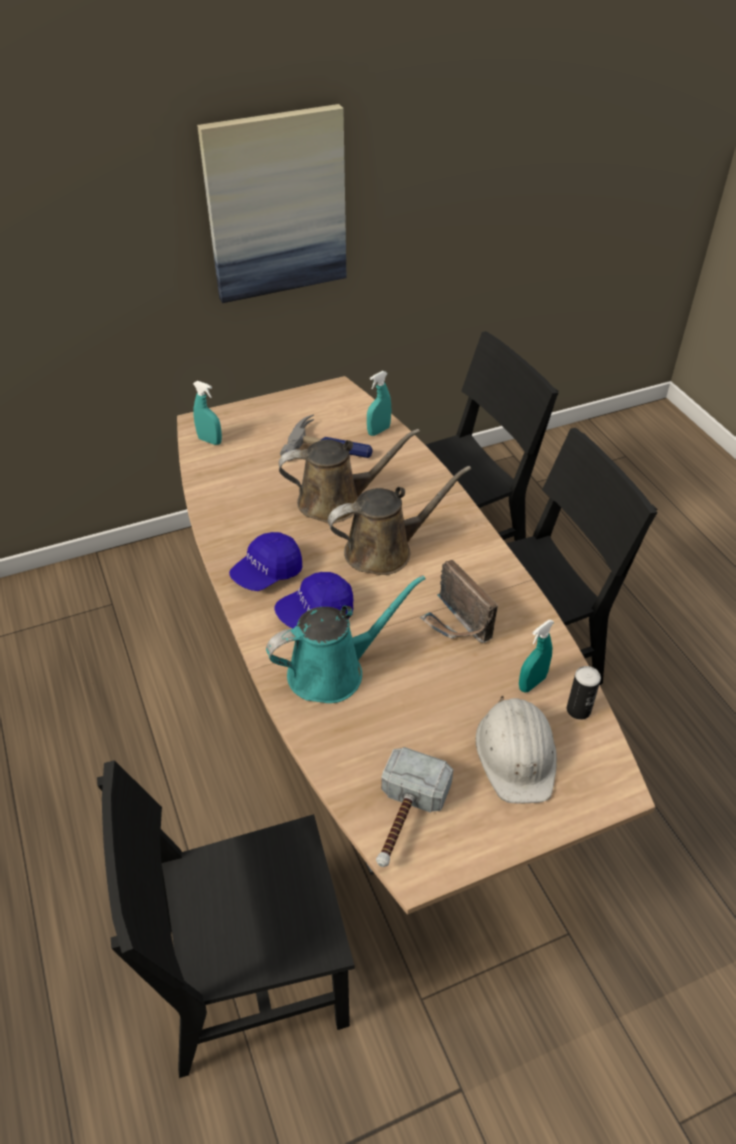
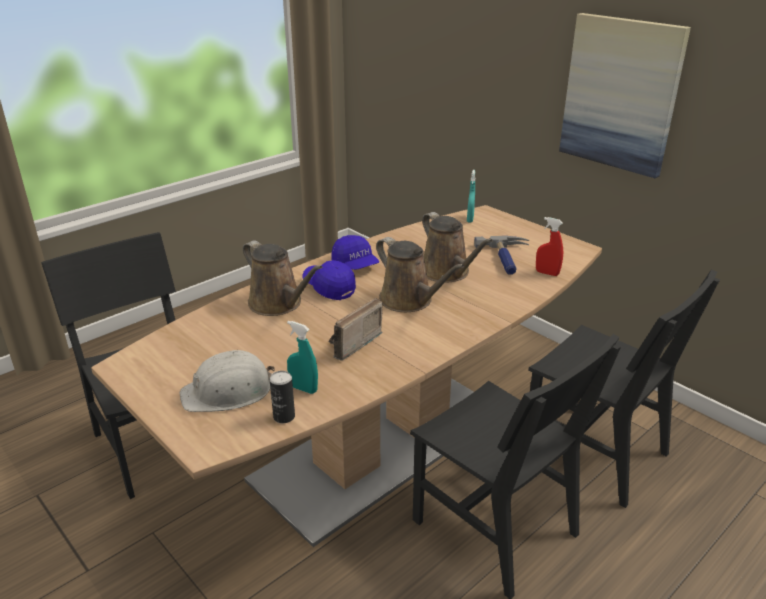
camera: 70 degrees right, 15 degrees down
(267, 573) = (355, 264): blue cap -> blue cap turned 150 degrees counterclockwise
(333, 671) = (278, 304): turquoise watering can -> brown watering can
(378, 431) = (547, 273): turquoise spray bottle -> red spray bottle
(403, 820) = (159, 353): hammer -> none

